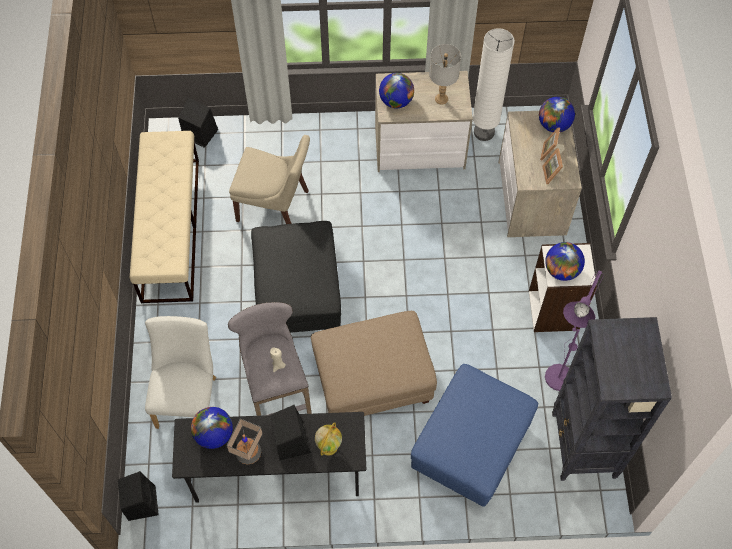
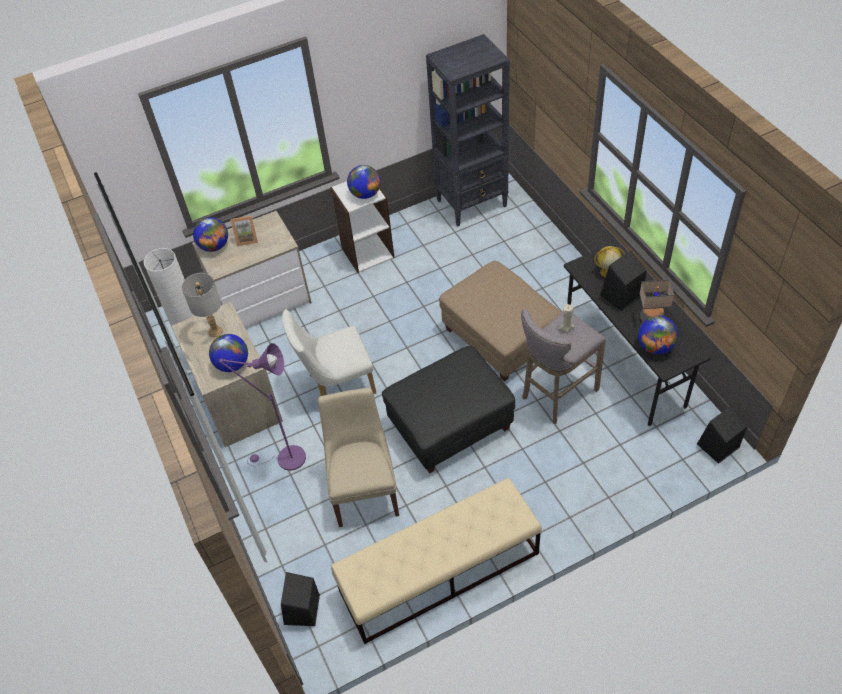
camera: 110 degrees left, 10 degrees down
(188, 397) = (603, 461): white chair -> white chair (337, 385)
(470, 447) = (515, 259): blue ottoman -> none
(553, 174) = (269, 230): picture frame -> none
(560, 372) = (420, 233): purple floor lamp -> purple floor lamp (285, 459)

